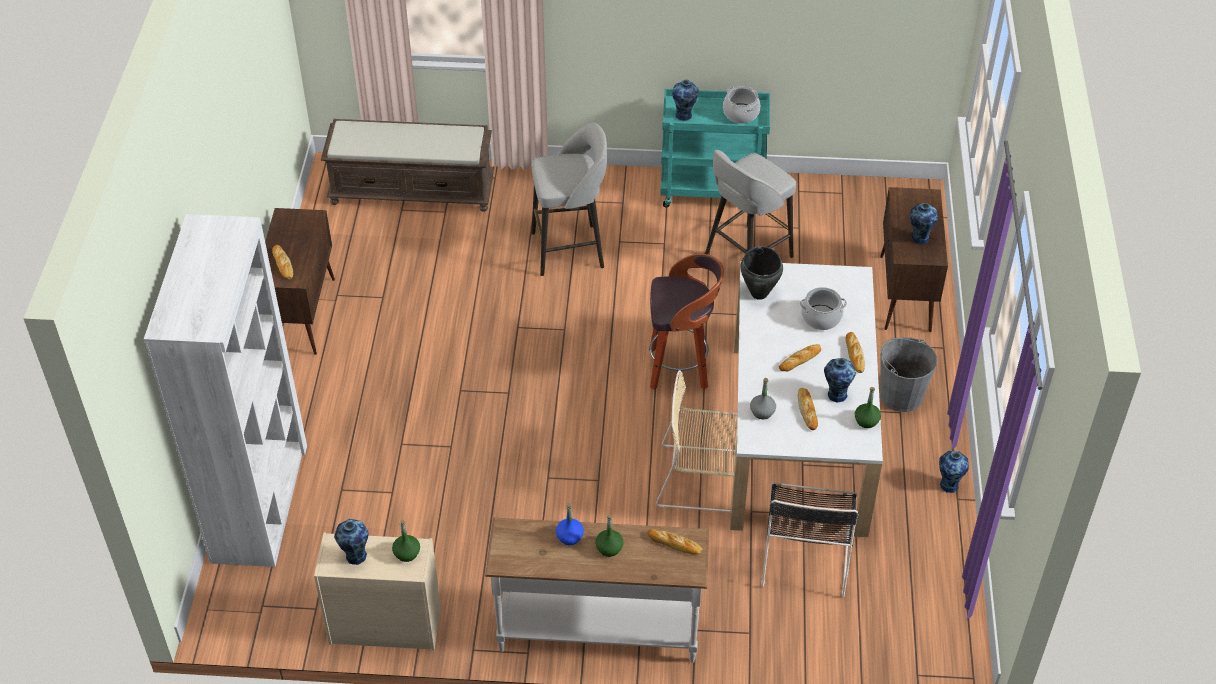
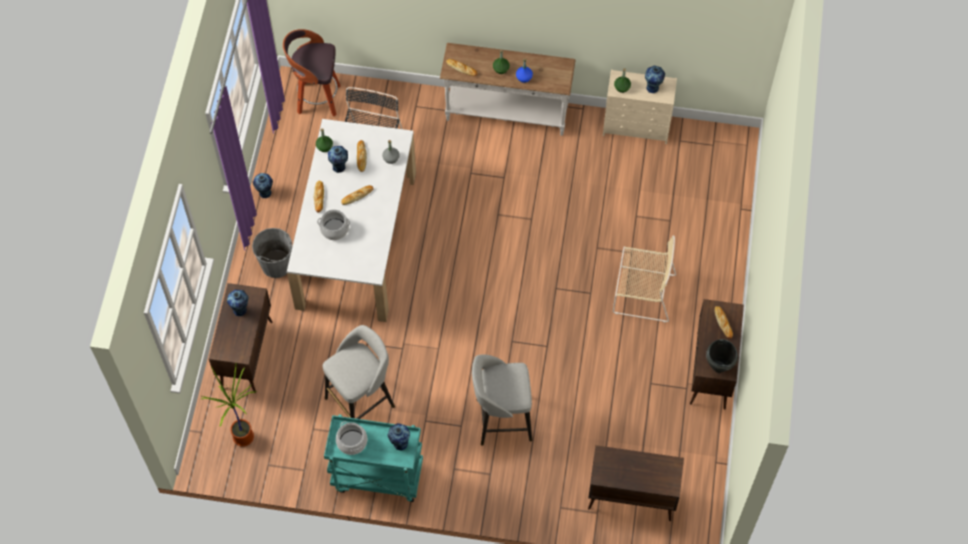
camera: 175 degrees left, 15 degrees up
(260, 502) = (723, 215): white bookcase -> none
(413, 190) = (630, 498): brown bench -> brown cabinet
(680, 369) = (430, 299): stool -> stool (317, 99)
(703, 479) = (427, 210): beige chair -> beige chair (641, 293)
(759, 293) = (373, 253): black cooking pot -> black cooking pot (718, 367)
(880, 213) = (242, 438): none -> potted plant

